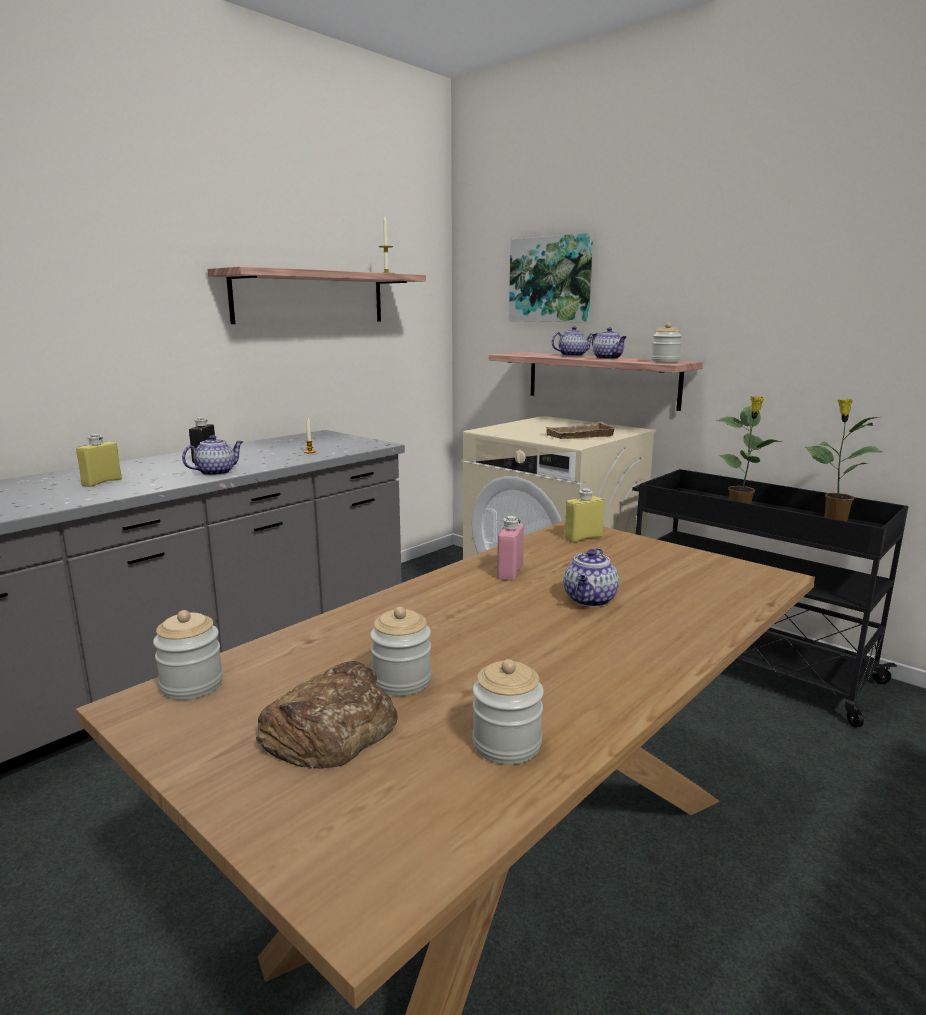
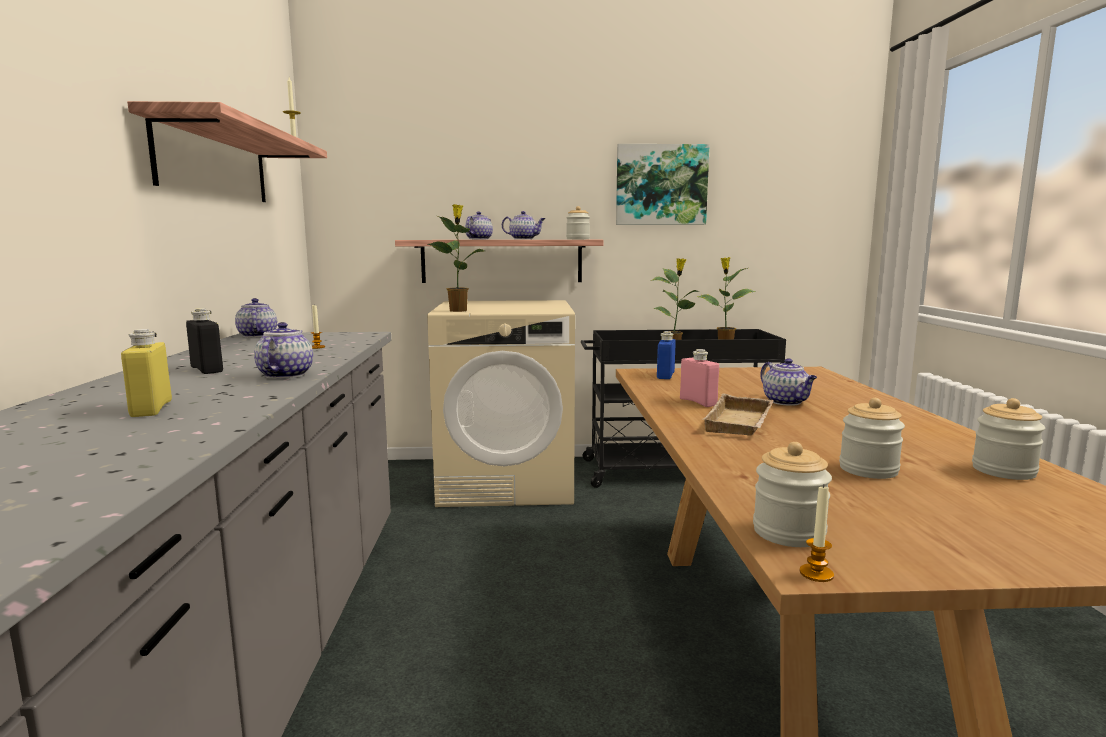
camera: 45 degrees left, 5 degrees down
(118, 711) = (816, 574): none -> candle
(321, 434) = (257, 335): none -> teapot
(330, 729) = (938, 506): bread -> none
(499, 430) = (458, 310): none -> potted plant
(551, 279) = (437, 168): picture -> picture (661, 185)
(580, 436) = (537, 307): beige tray -> beige tray (741, 423)
(583, 538) = (665, 375): yellow bottle -> blue bottle

